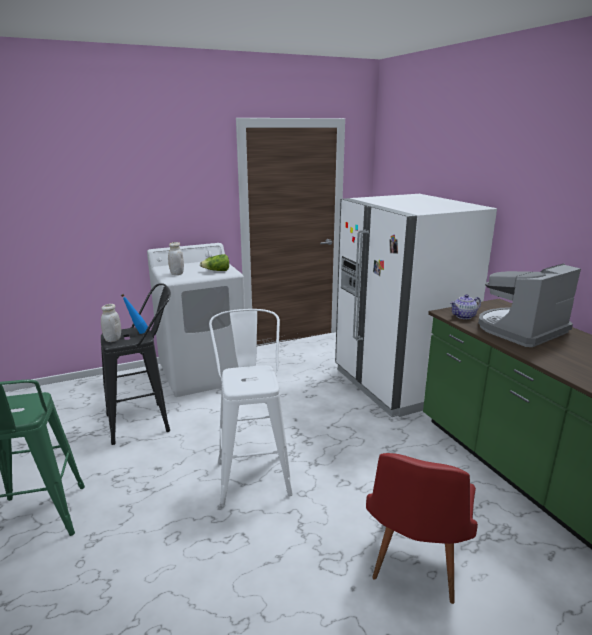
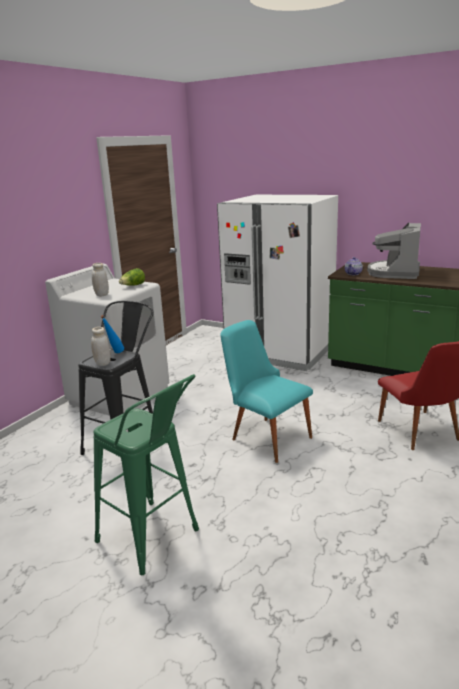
camera: 35 degrees left, 0 degrees up
(253, 472) = (266, 435): white stool -> turquoise chair

